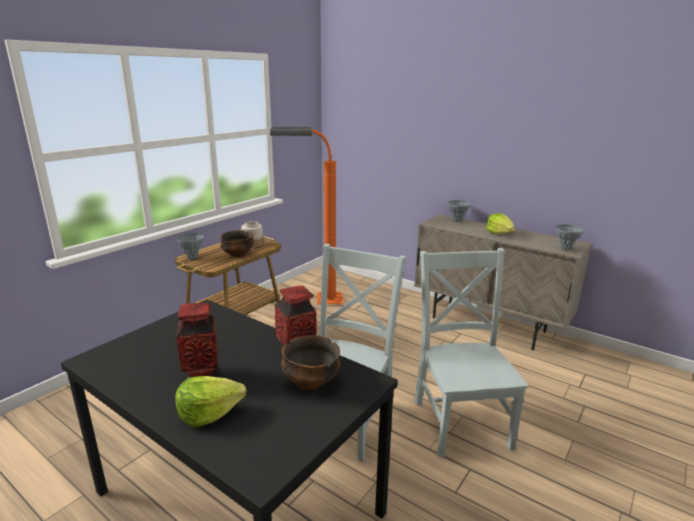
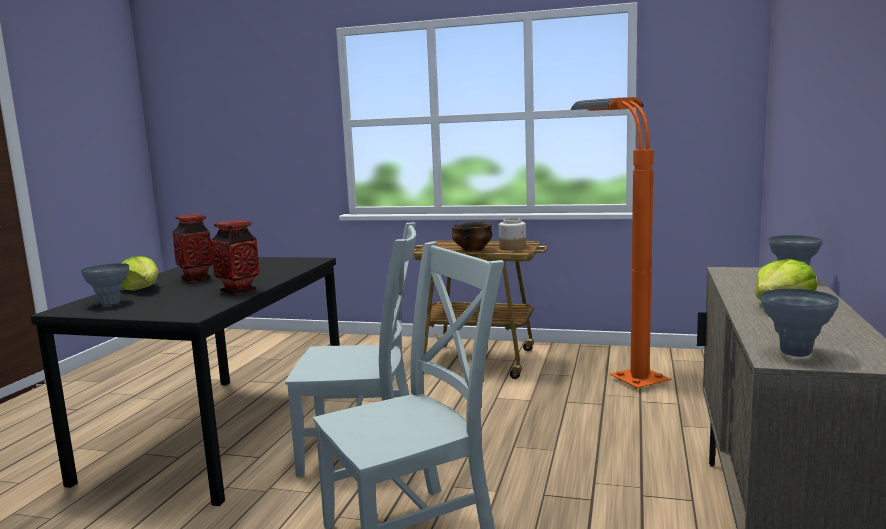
camera: 70 degrees right, 10 degrees down
(192, 257) = (443, 244): grey vase -> grey vase (110, 303)
(310, 382) = (188, 301): bowl -> none

